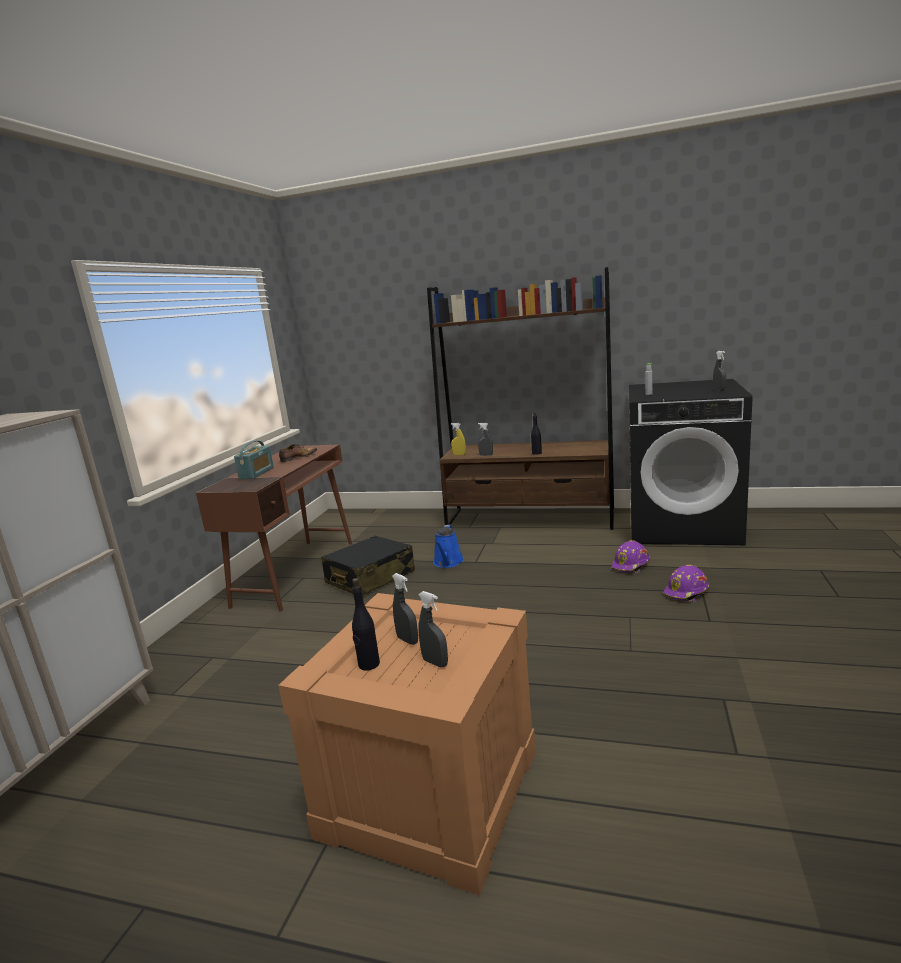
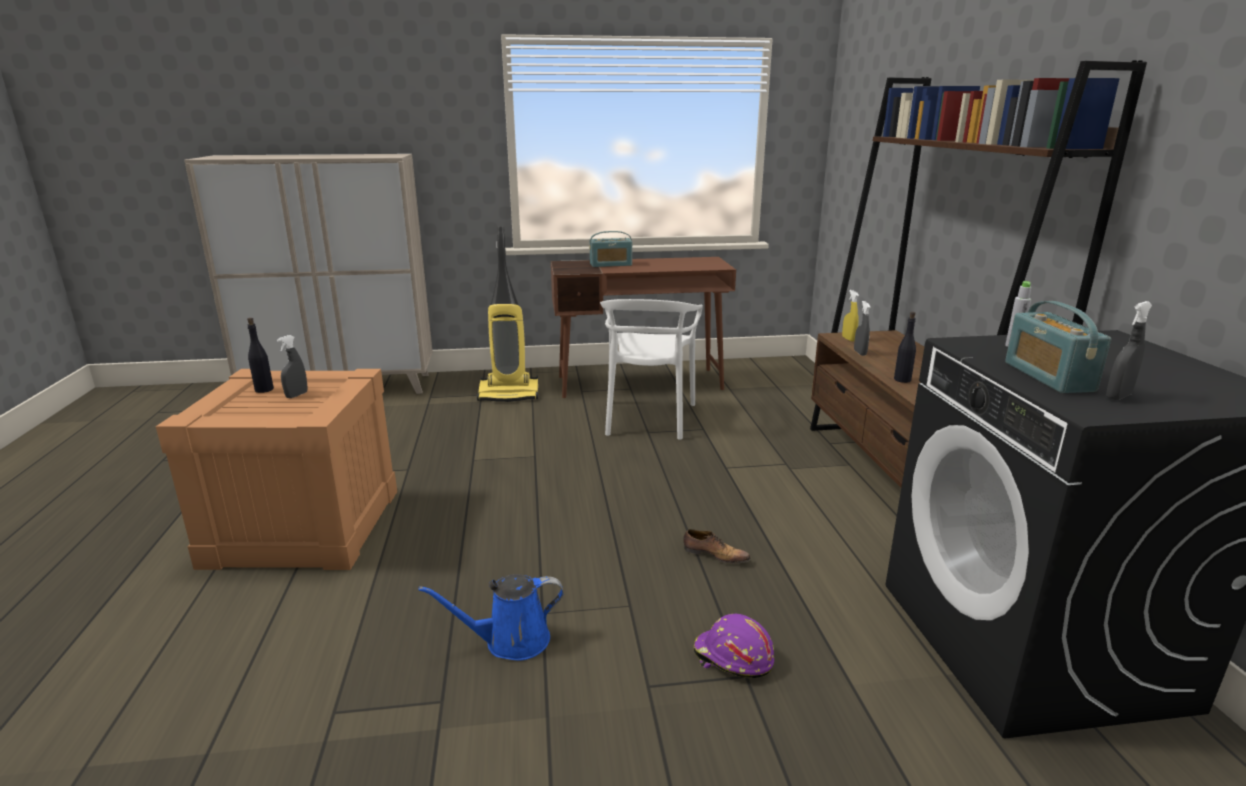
camera: 65 degrees right, 5 degrees up
(234, 639) = (509, 394): none -> vacuum cleaner
(298, 458) = (671, 266): shoe -> shoe (714, 555)
(370, 578) = (647, 418): black suitcase -> white chair
(435, 662) = (255, 409): grey spray bottle -> none
(448, 562) = (712, 451): blue watering can -> blue watering can (510, 641)
(631, 565) = (798, 593): purple hard hat -> none
(693, 394) = (1048, 376): none -> radio

